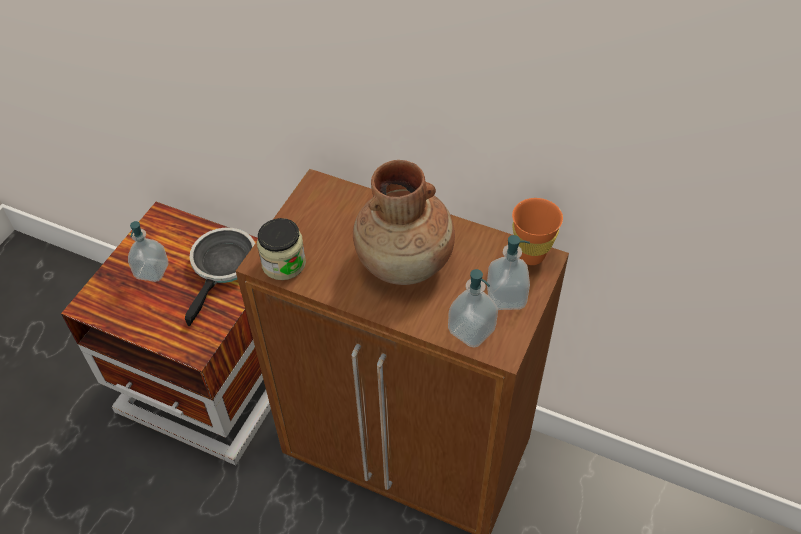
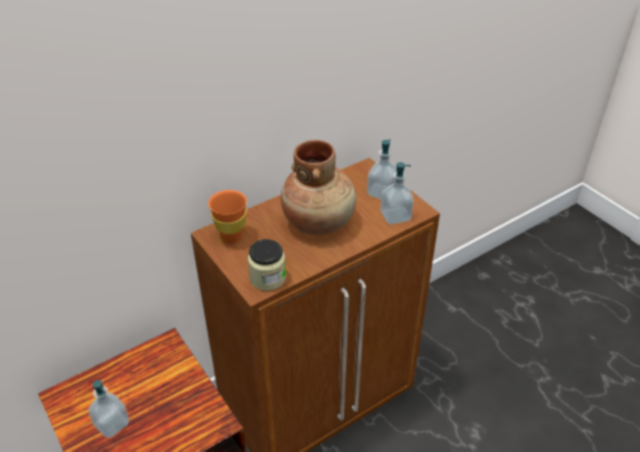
camera: 60 degrees left, 10 degrees down
(223, 267) = (155, 373): frying pan -> none
(531, 255) = (359, 171): orange cup -> orange cup (231, 237)

